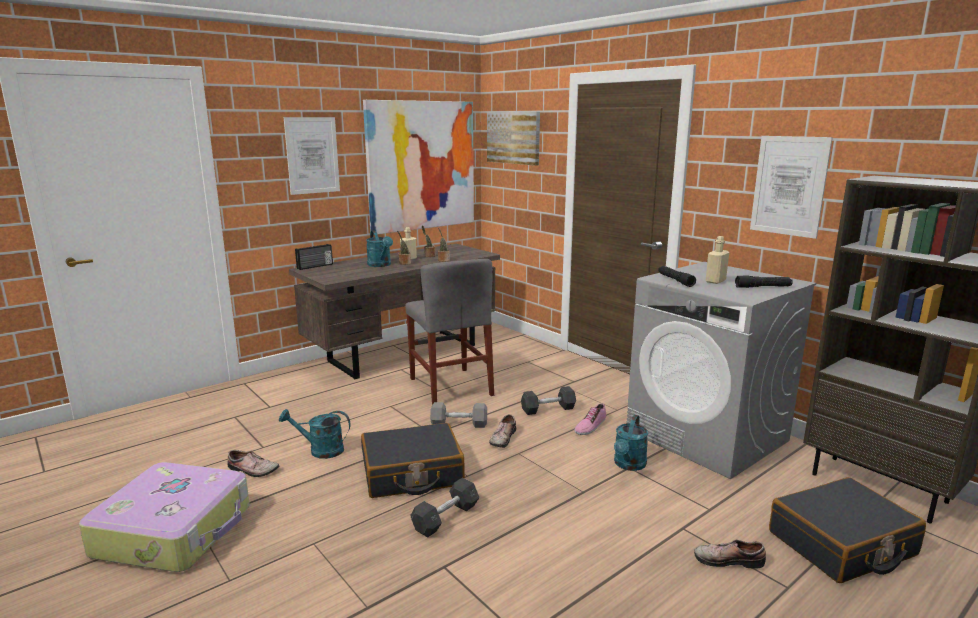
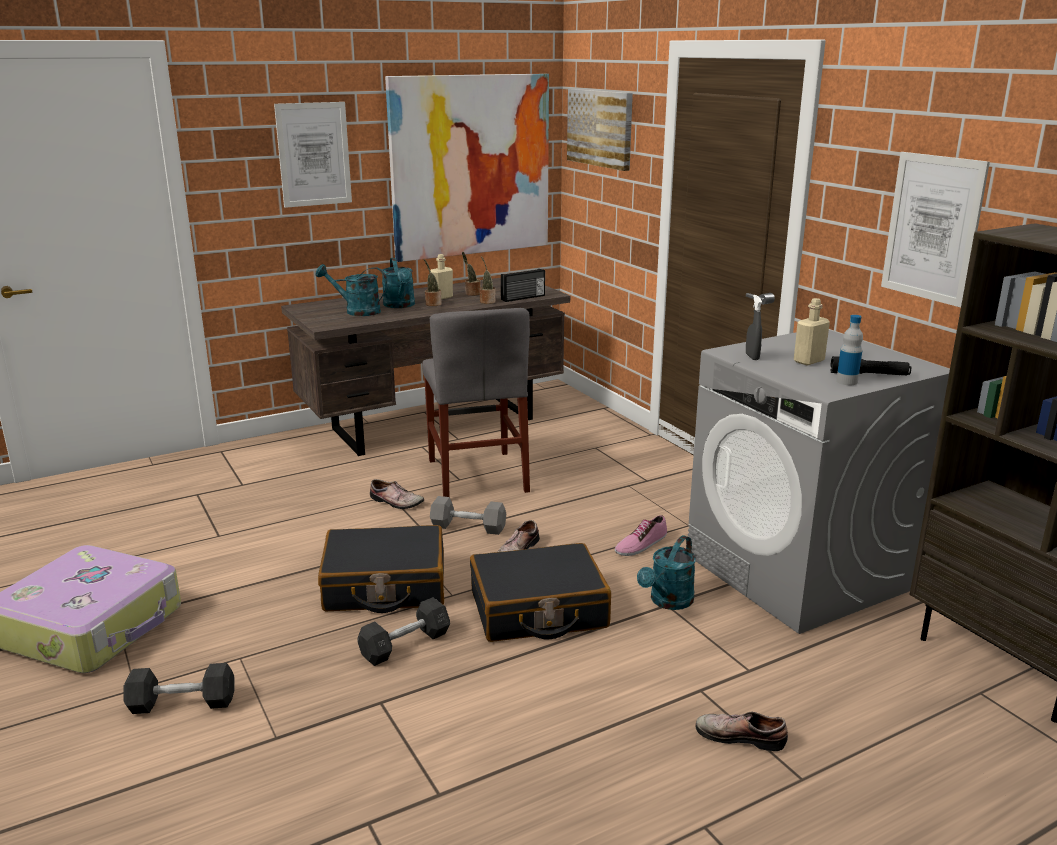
camera: 10 degrees right, 5 degrees up
(252, 470) = (197, 563): shoe -> shoe (395, 502)
(315, 266) = (315, 303): radio -> radio (523, 298)
(320, 450) = (285, 546): turquoise watering can -> turquoise watering can (356, 311)
(548, 409) = (594, 517): grey dumbbell -> grey dumbbell (182, 703)
(675, 280) = (752, 357): black flashlight -> grey spray bottle
(752, 292) = (847, 381): none -> bottle
(842, 544) = (908, 735): black suitcase -> black suitcase (538, 610)

